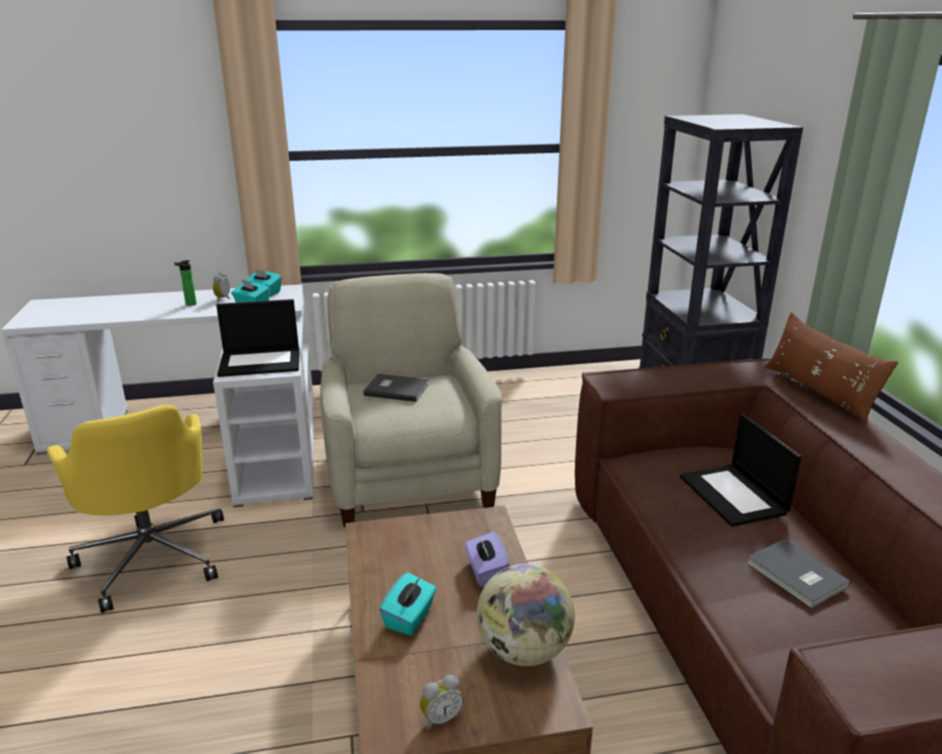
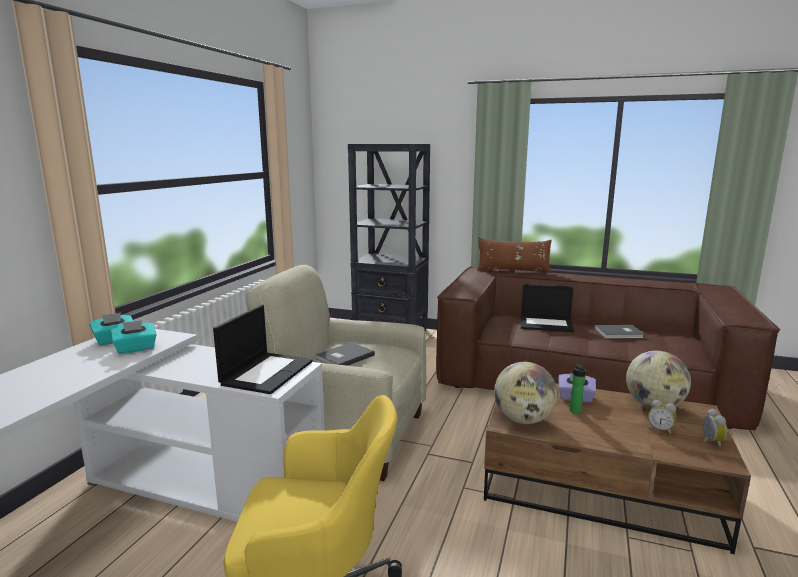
camera: 60 degrees left, 10 degrees down
(189, 304) = (60, 375): bottle -> bottle (576, 412)
(224, 299) = (86, 357): alarm clock -> alarm clock (660, 429)
(387, 542) = (523, 420): none -> globe
(409, 617) = (613, 430): turquoise tissue box -> none

